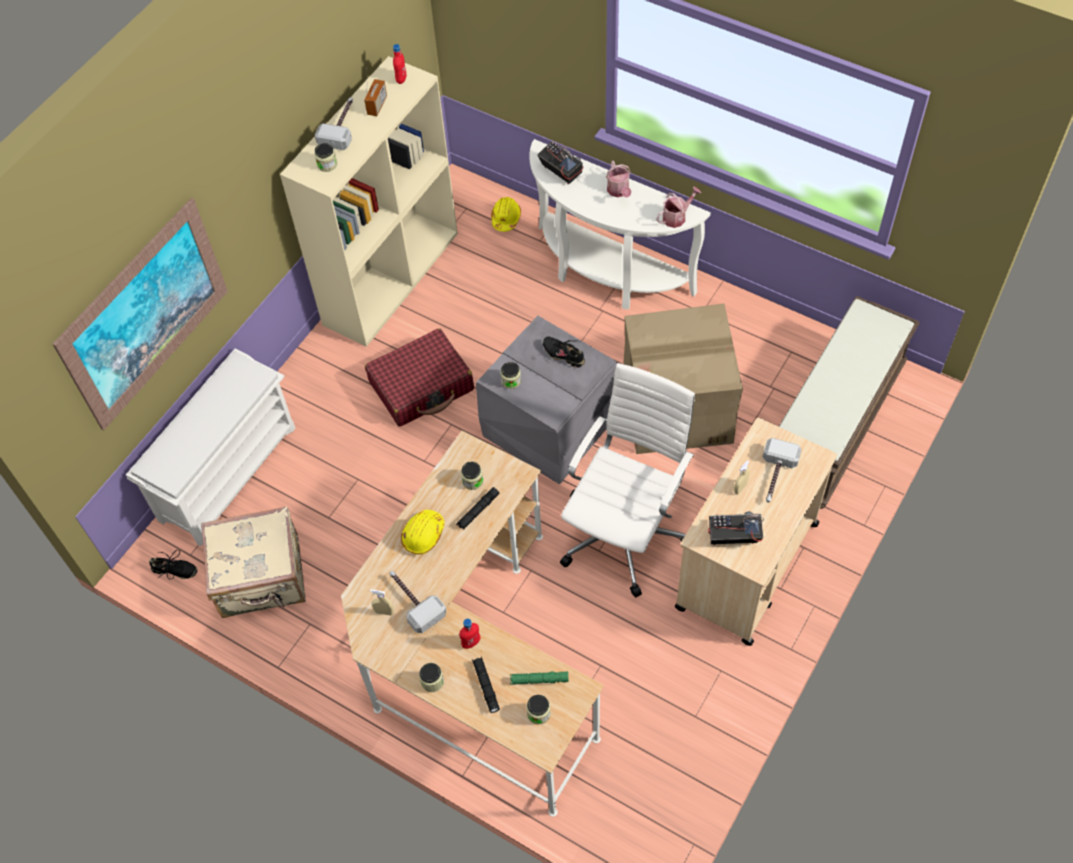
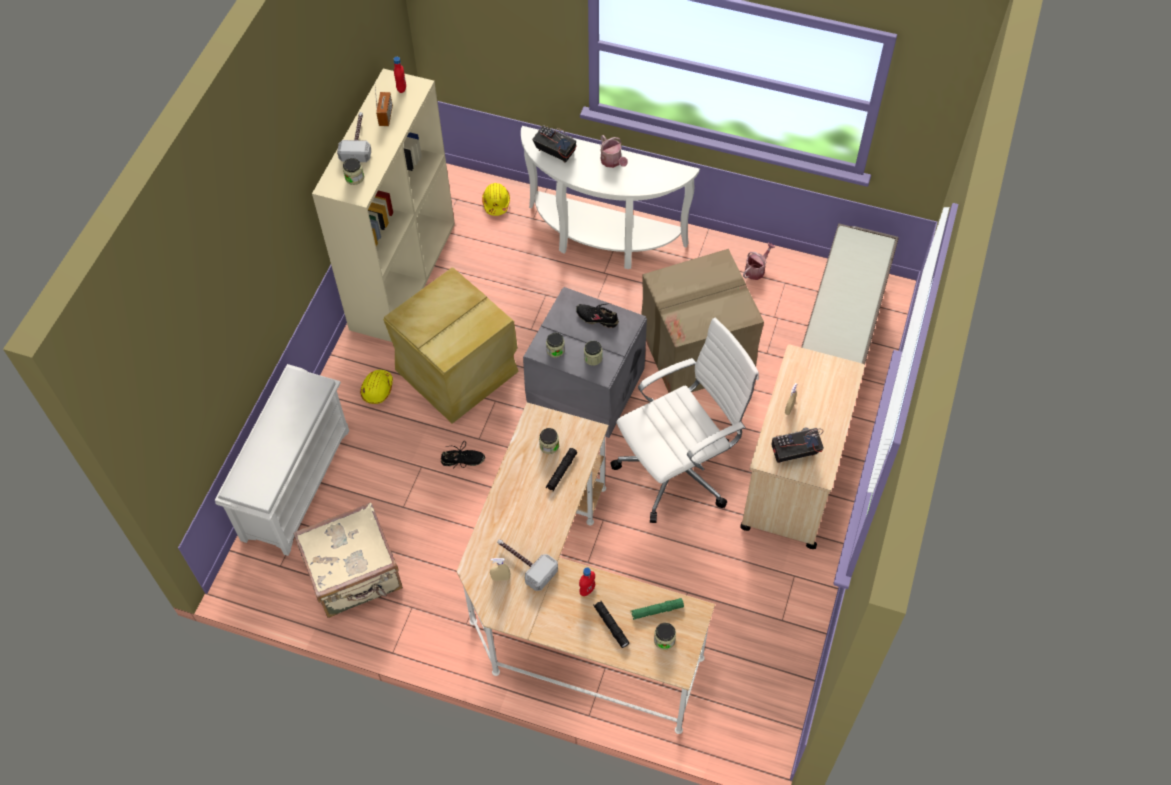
camera: 15 degrees left, 0 degrees up
(145, 314) = (221, 344): picture -> none
(175, 571) = (269, 583): black shoe -> black shoe (463, 461)
(422, 386) = (458, 370): red suitcase -> beige storage box
(423, 535) = (517, 502): yellow hard hat -> yellow hard hat (377, 389)
(432, 681) = (561, 631): jar -> jar (593, 358)
(625, 531) = (679, 469): white office chair -> white office chair turned 45 degrees clockwise
(677, 217) = (670, 177): watering can -> watering can (756, 270)
(775, 476) = (817, 393): hammer -> none

